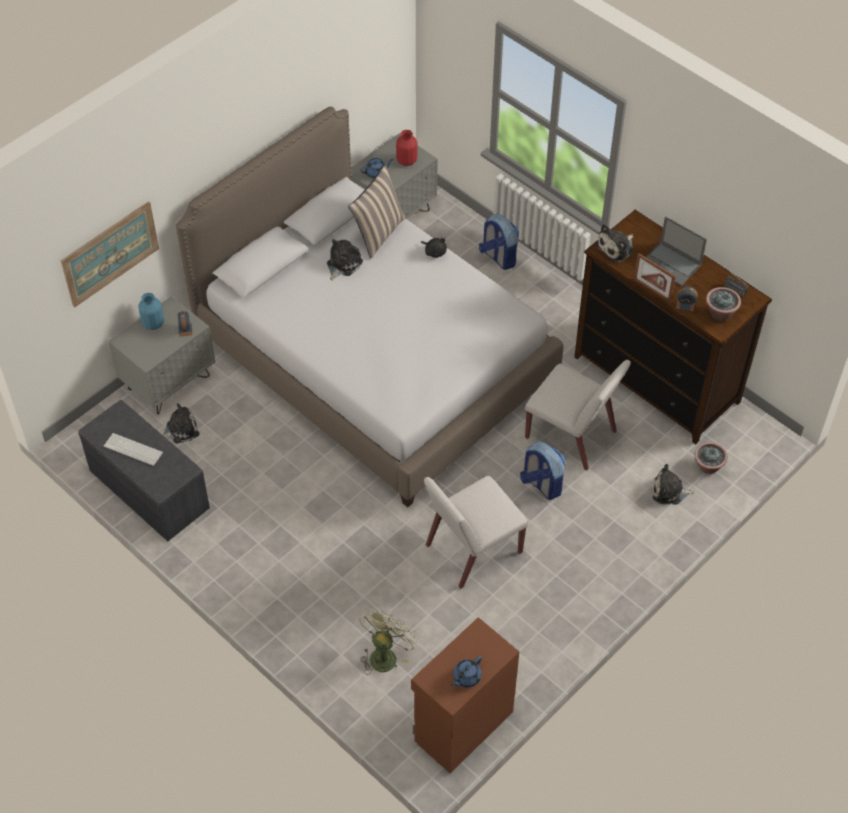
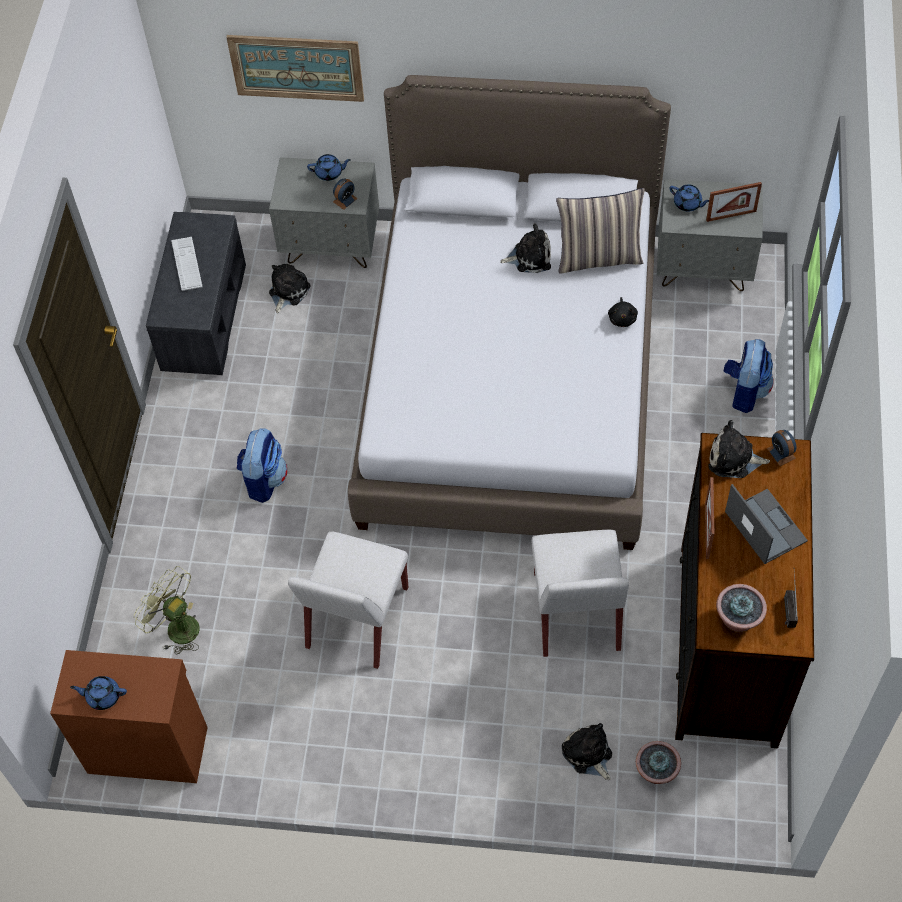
camera: 55 degrees right, 5 degrees up
(153, 323) = (329, 173): blue vase -> blue teapot
(180, 430) = (287, 291): plush toy -> plush toy turned 90 degrees counterclockwise
(385, 654) = (176, 627): green fan -> green fan turned 135 degrees counterclockwise
(406, 160) = (731, 215): red vase -> picture frame
(472, 549) = (356, 619): white chair -> white chair turned 90 degrees counterclockwise
(541, 484) = (488, 626): backpack -> backpack (264, 479)
(671, 264) = (764, 526): laptop -> laptop turned 150 degrees clockwise
(685, 304) = (716, 576): alarm clock -> alarm clock (781, 453)

